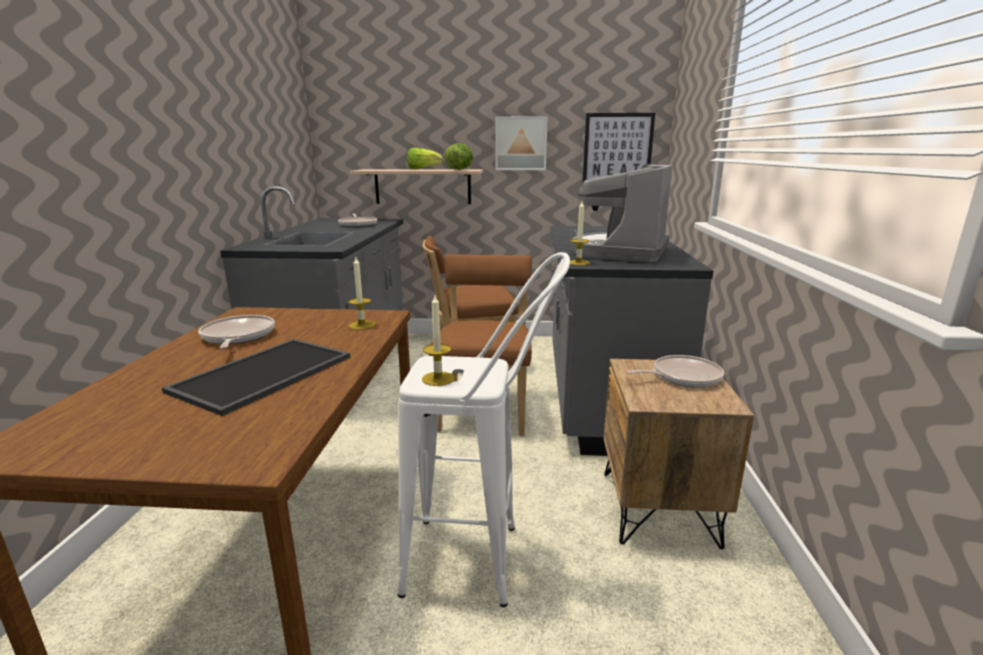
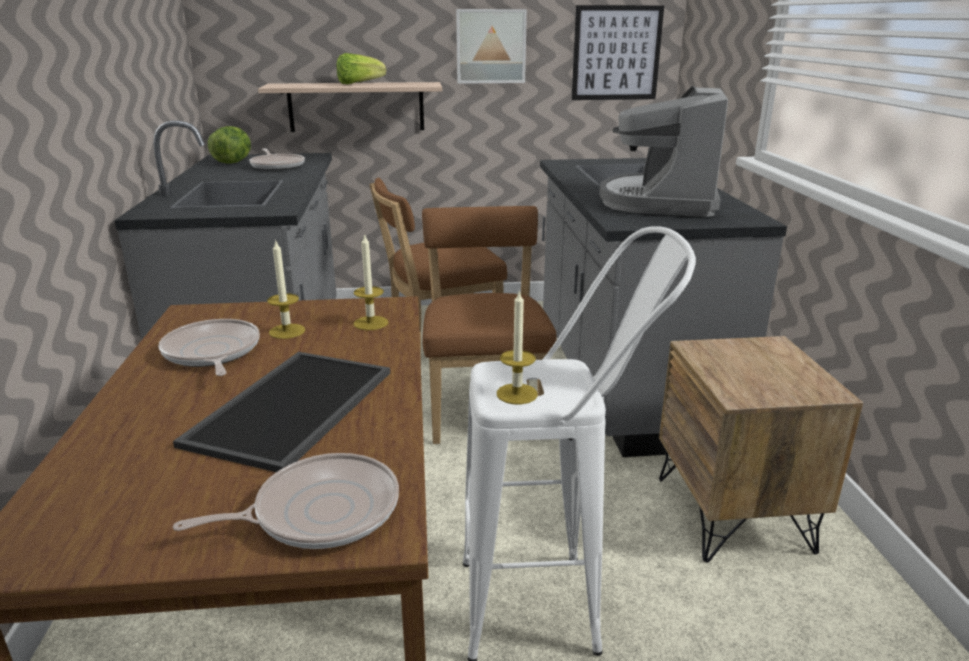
camera: 10 degrees left, 5 degrees up
(459, 169) = (411, 84): lettuce -> lettuce (233, 162)
(578, 262) = (622, 221): candle -> candle (287, 331)
(682, 377) = (765, 359): frying pan -> frying pan (319, 512)

